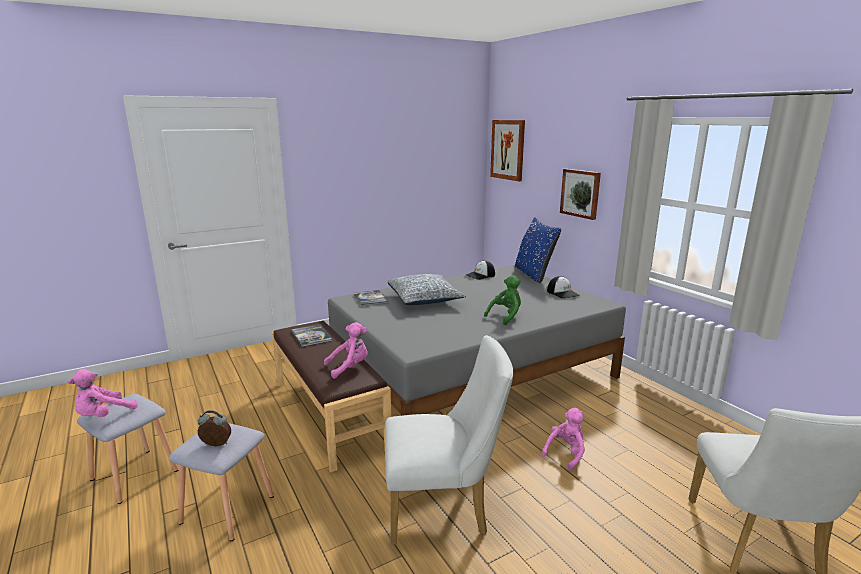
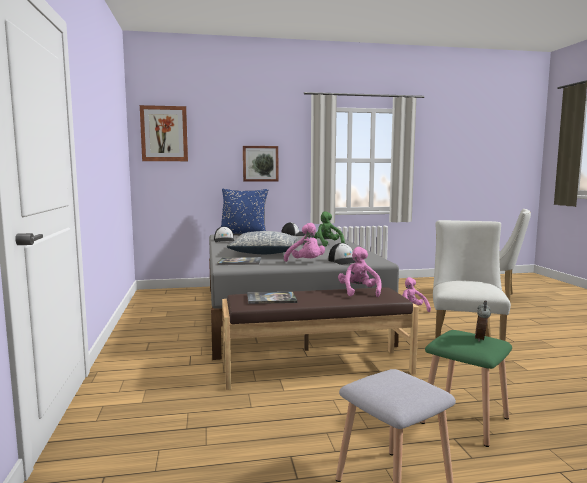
camera: 70 degrees left, 10 degrees down
(103, 415) = (412, 393): pink plush toy -> pink plush toy (306, 263)
(226, 509) = (465, 421): grey stool -> green stool
(403, 336) = (345, 261): none -> cap

